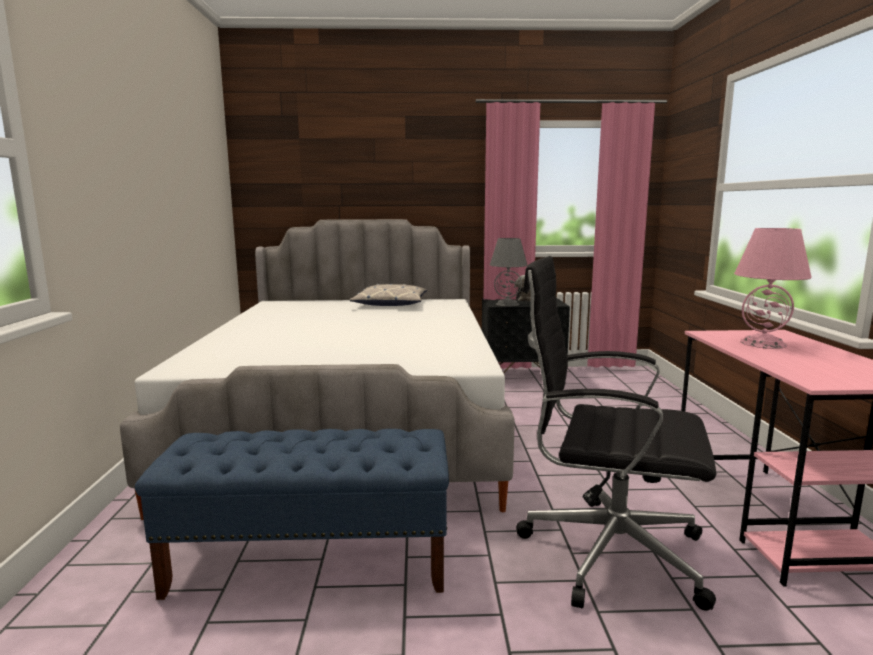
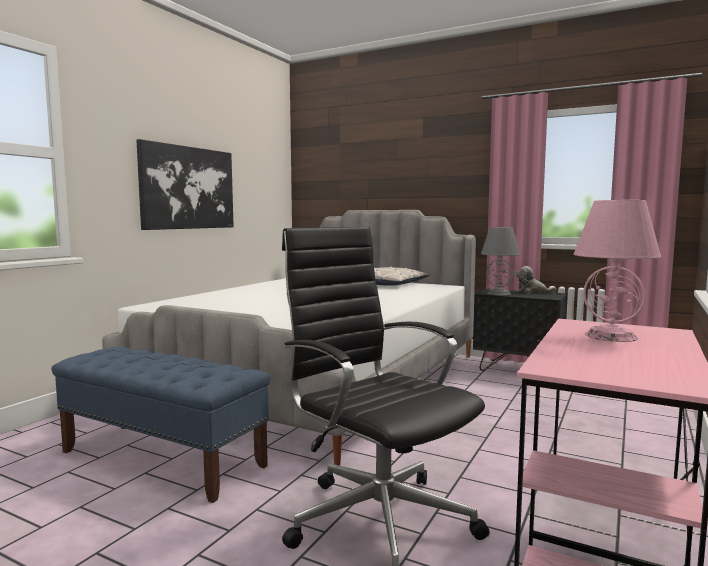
camera: 30 degrees right, 5 degrees down
(152, 196) = (188, 188): none -> picture

